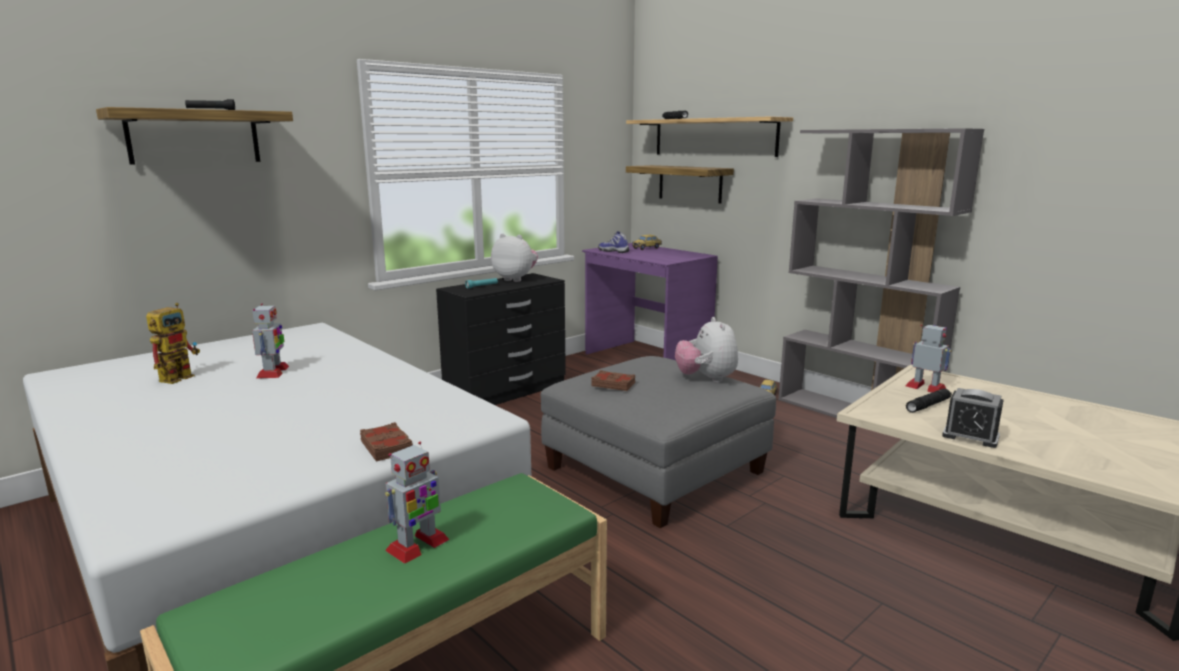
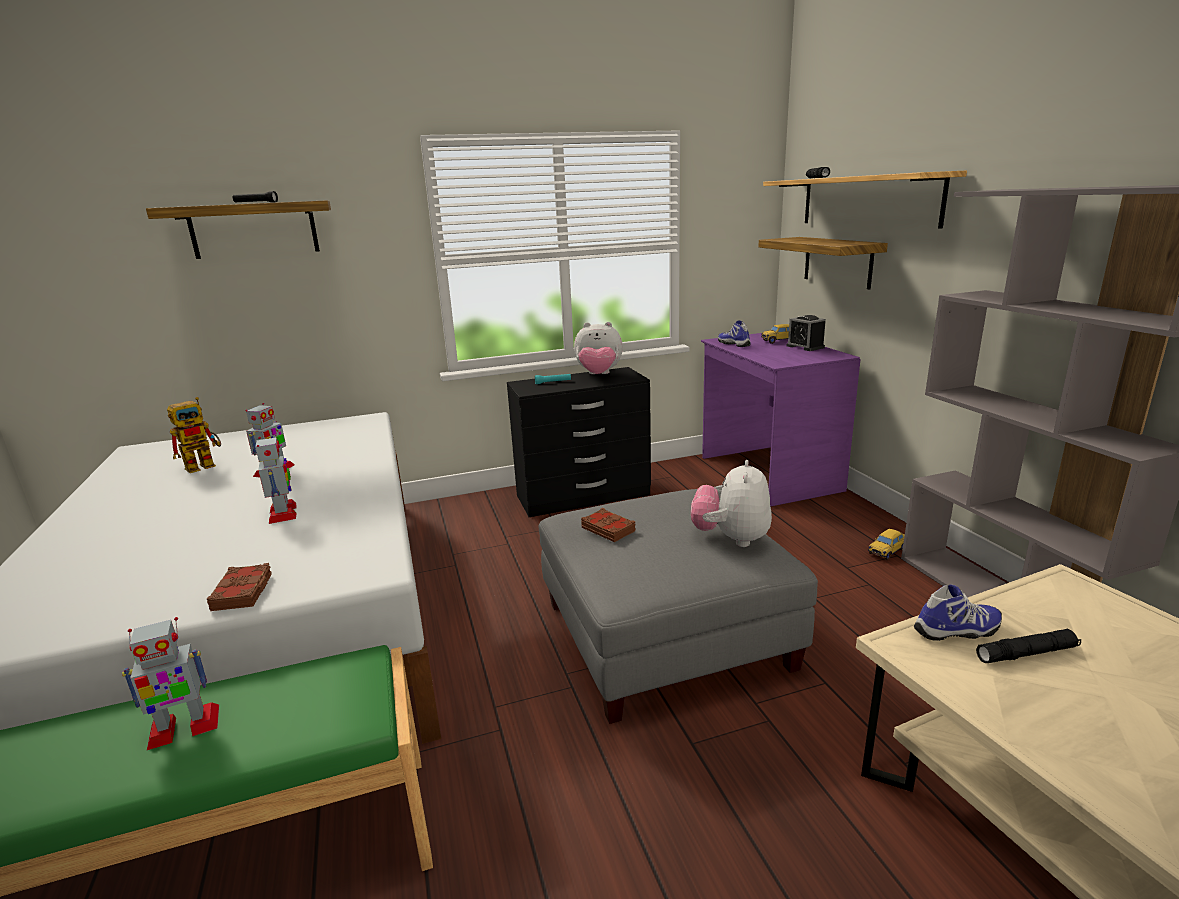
camera: 25 degrees right, 5 degrees up
(515, 279) = (598, 375): plush toy -> plush toy turned 135 degrees clockwise
(887, 401) = (958, 631): none -> shoe
(926, 387) = (1053, 615): toy robot -> toy robot (283, 513)
(970, 436) = (1052, 740): alarm clock -> alarm clock (805, 347)

